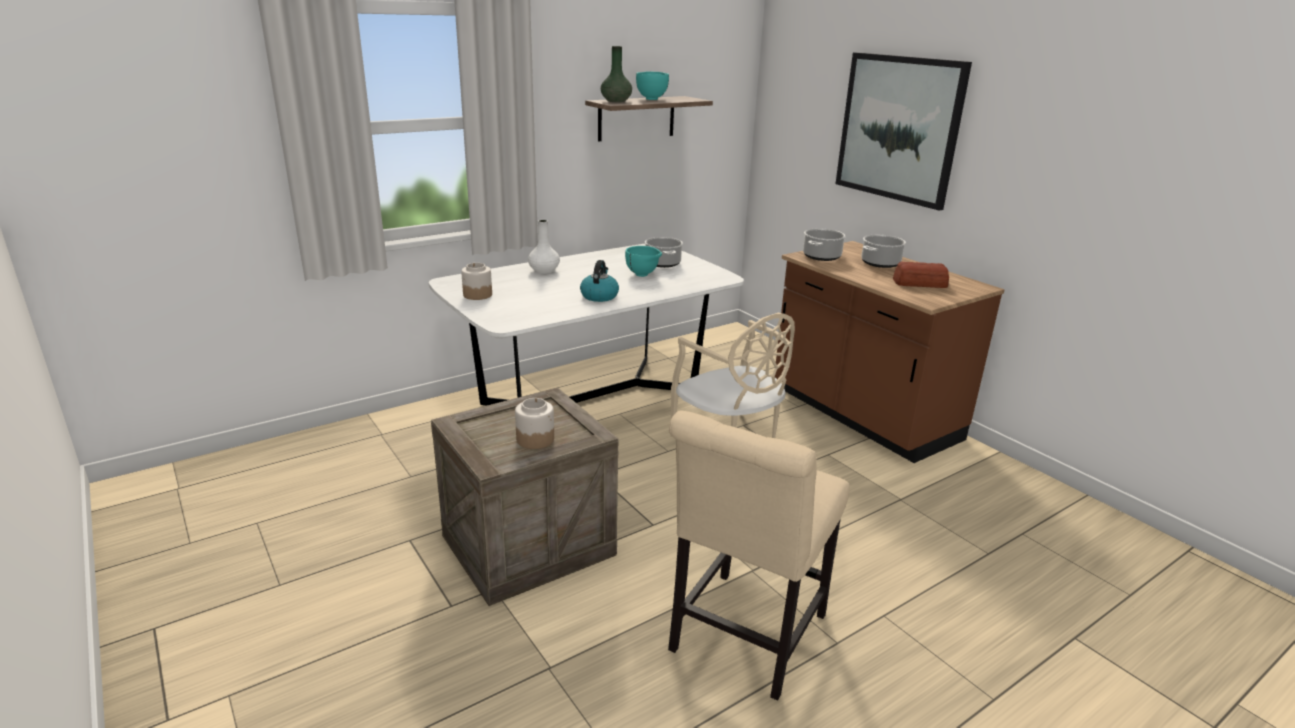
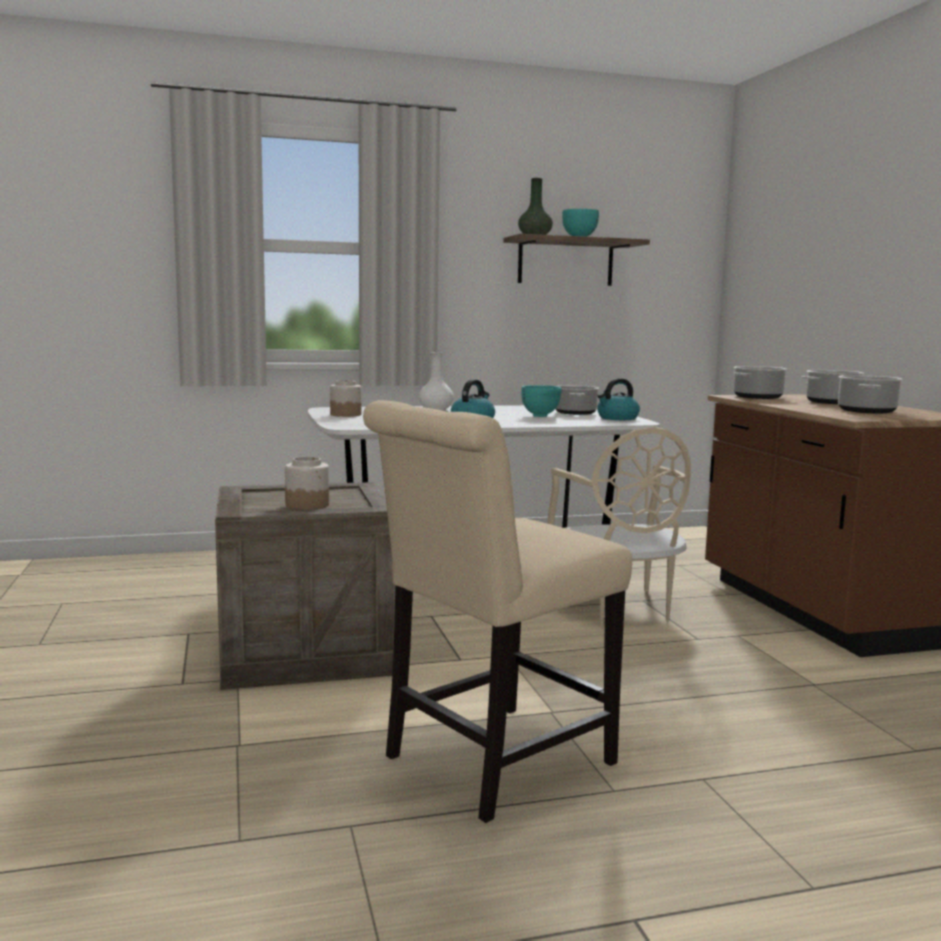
camera: 20 degrees right, 15 degrees down
(704, 271) = (617, 418): none -> kettle
(899, 128) = (863, 246): picture -> none
(919, 283) = (866, 411): bread -> cooking pot

